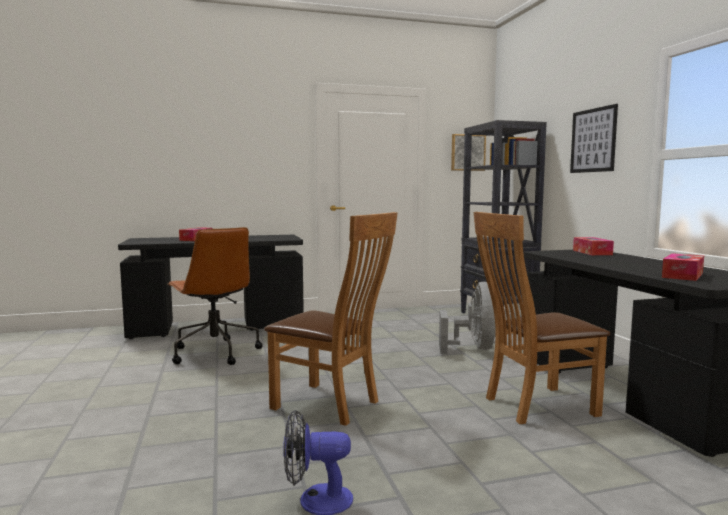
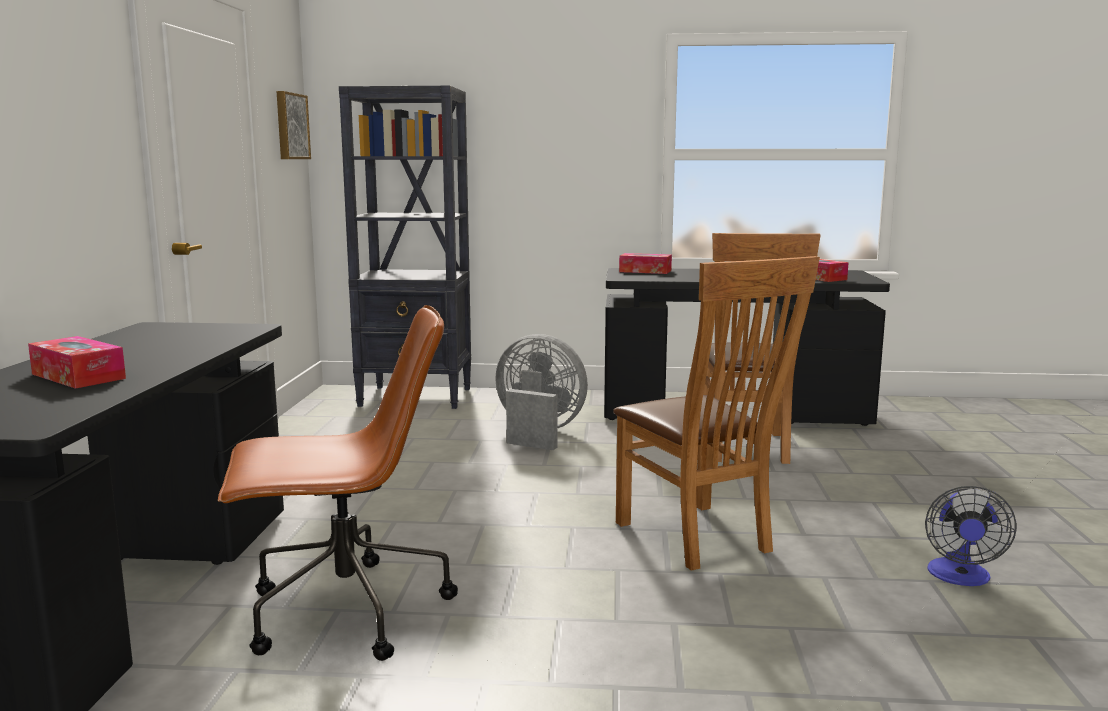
camera: 70 degrees left, 5 degrees up
(331, 405) = (699, 539): brown chair -> brown chair turned 105 degrees clockwise
(593, 140) = (561, 128): picture -> none

